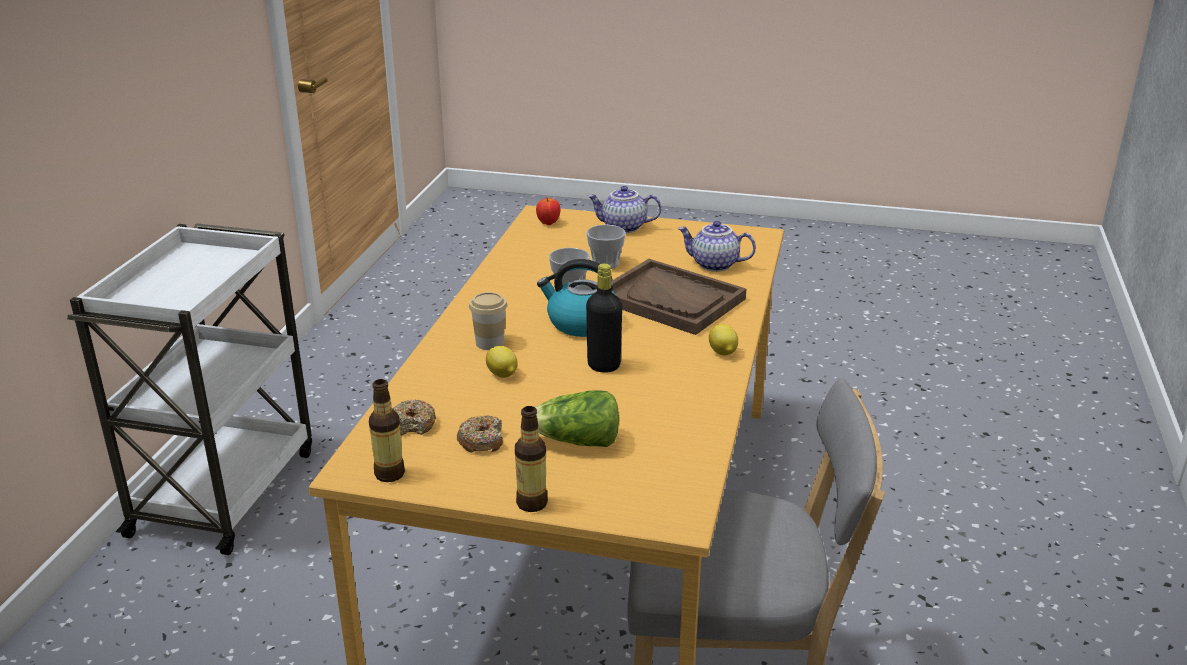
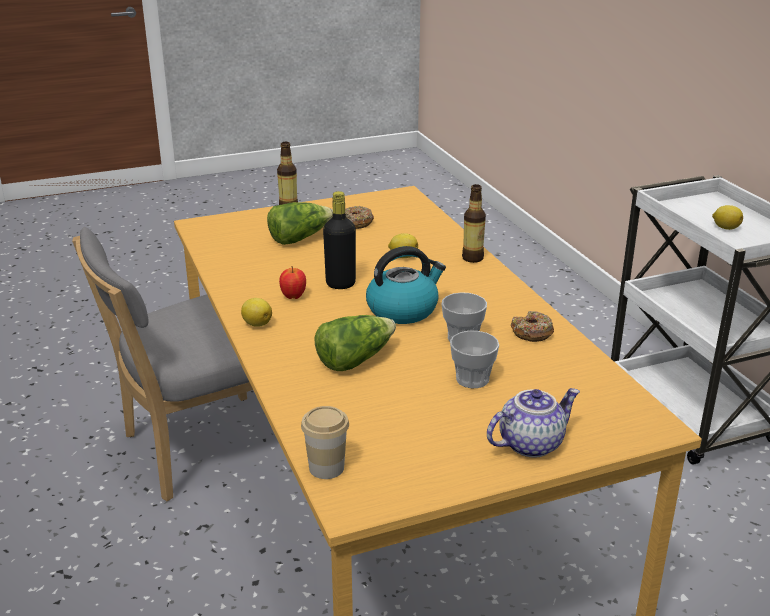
camera: 145 degrees right, 0 degrees up
(199, 275) = (725, 228): none -> lemon
(389, 474) = (382, 198): bottle -> bottle (472, 258)
(413, 425) = (409, 218): donut -> donut (532, 333)
(490, 343) = (447, 272): cup -> cup (326, 468)
(548, 223) = (620, 414): apple -> apple (293, 297)
(671, 300) = (354, 359): brown tray -> lettuce
(714, 265) = (357, 422): teapot -> none

